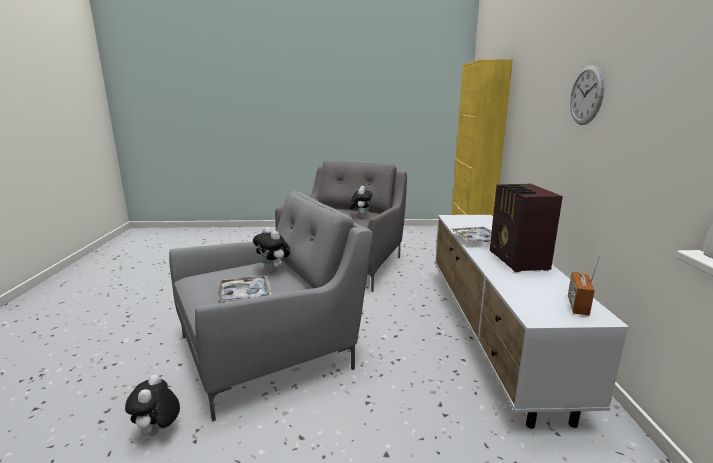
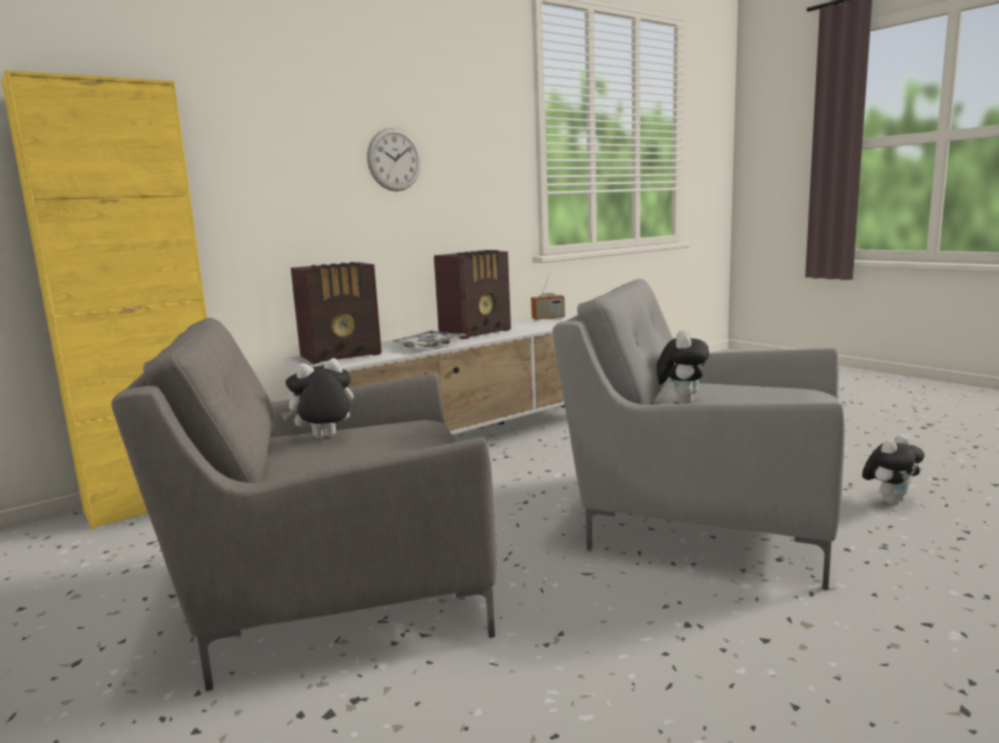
camera: 125 degrees left, 5 degrees down
(245, 295) = (755, 392): tray -> none
(475, 222) = (343, 355): none -> radio

